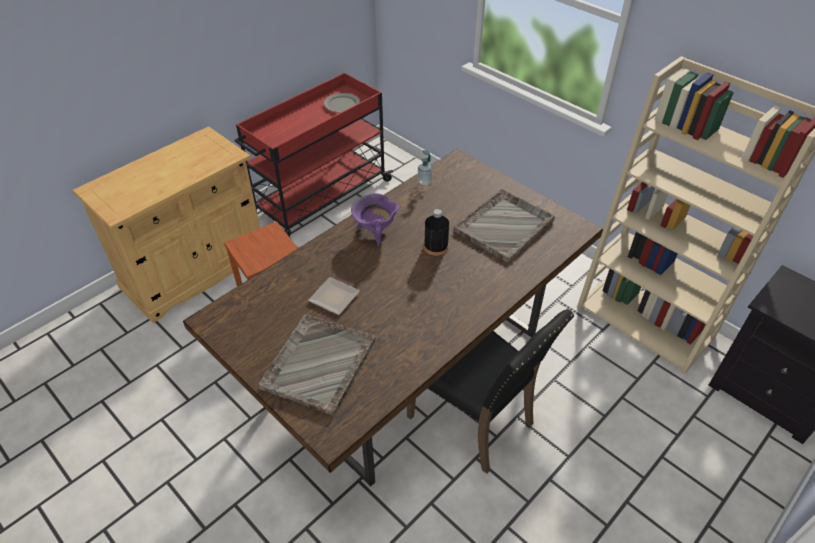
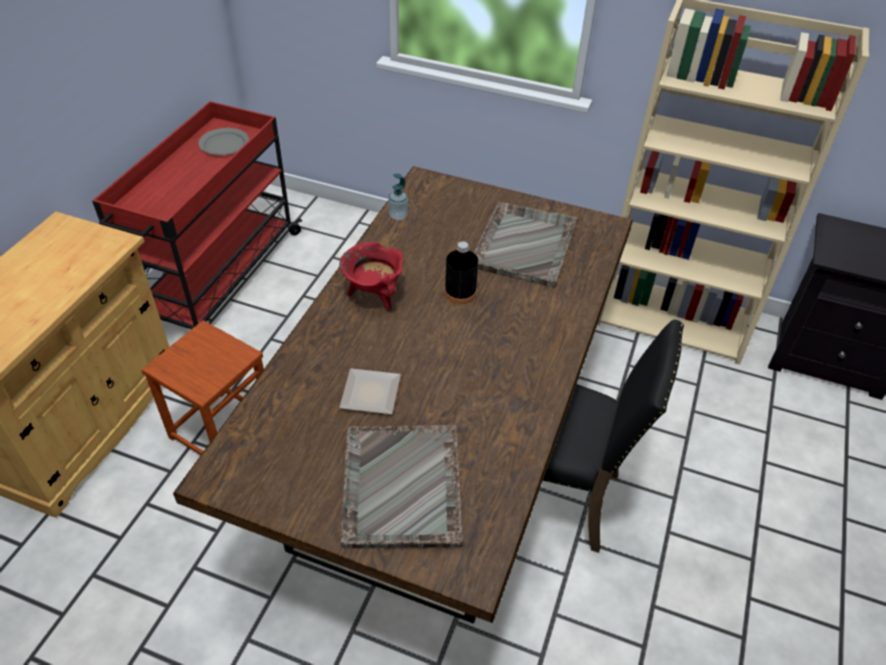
camera: 25 degrees left, 0 degrees up
(375, 233) = (374, 295): purple cooking pot -> red cooking pot

